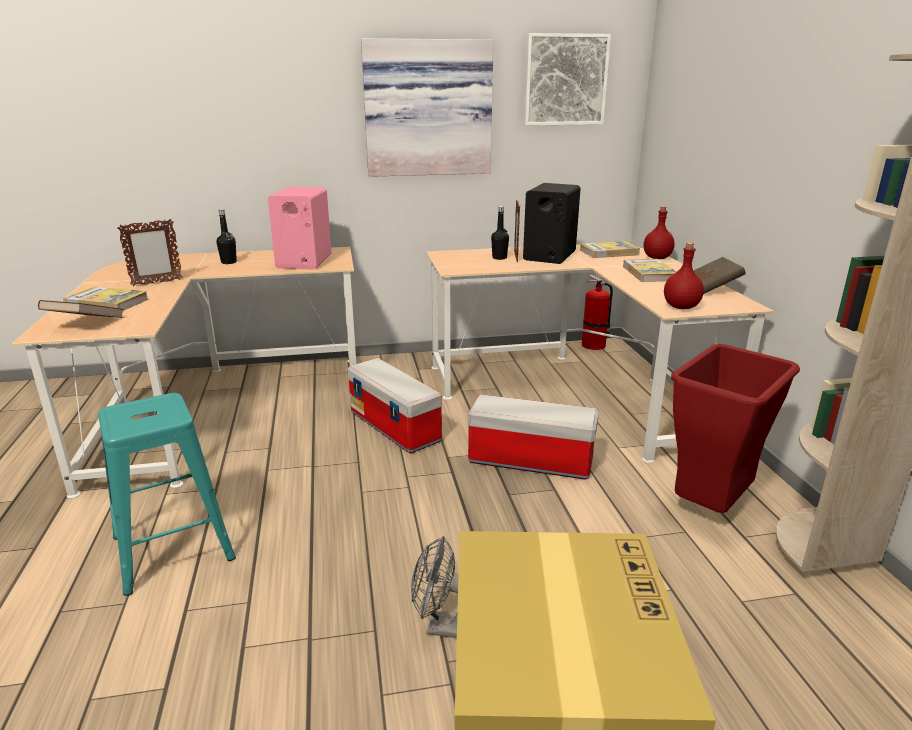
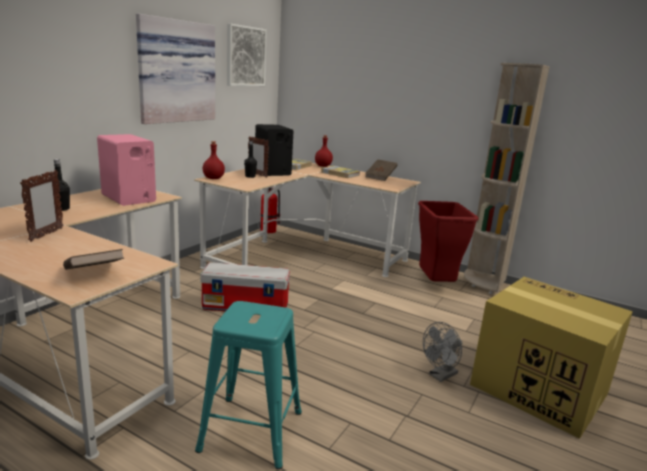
camera: 50 degrees left, 5 degrees down
(107, 303) = (53, 257): book -> none
(529, 461) = (343, 295): storage box -> none
(680, 307) = (391, 186): red bottle -> red bottle (213, 178)

